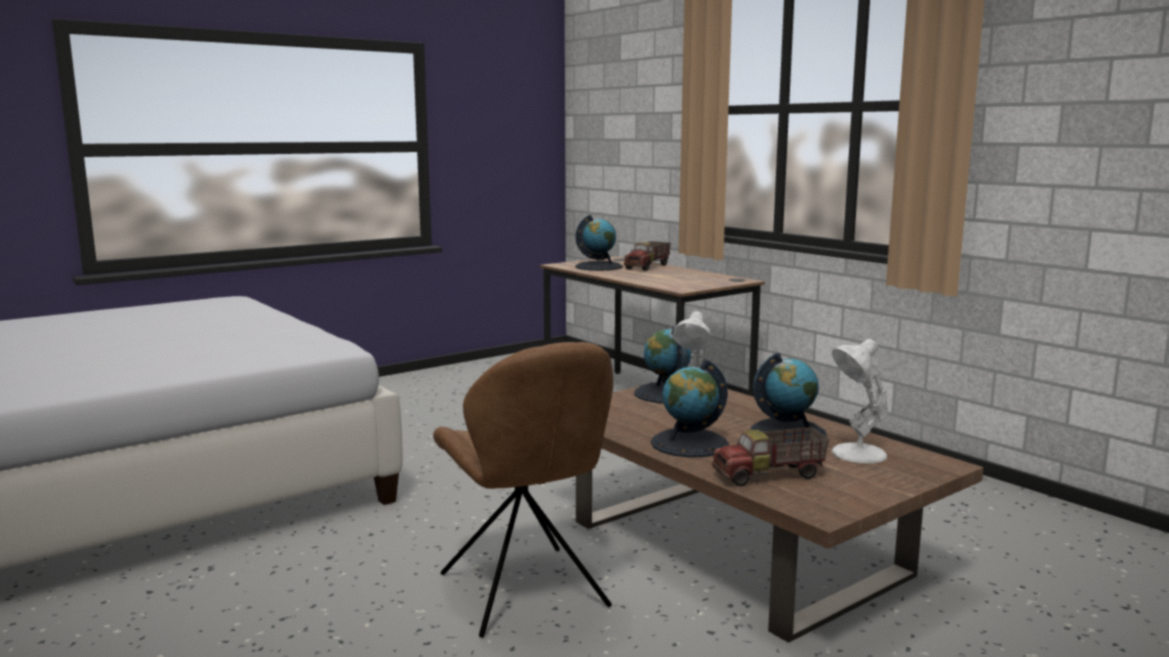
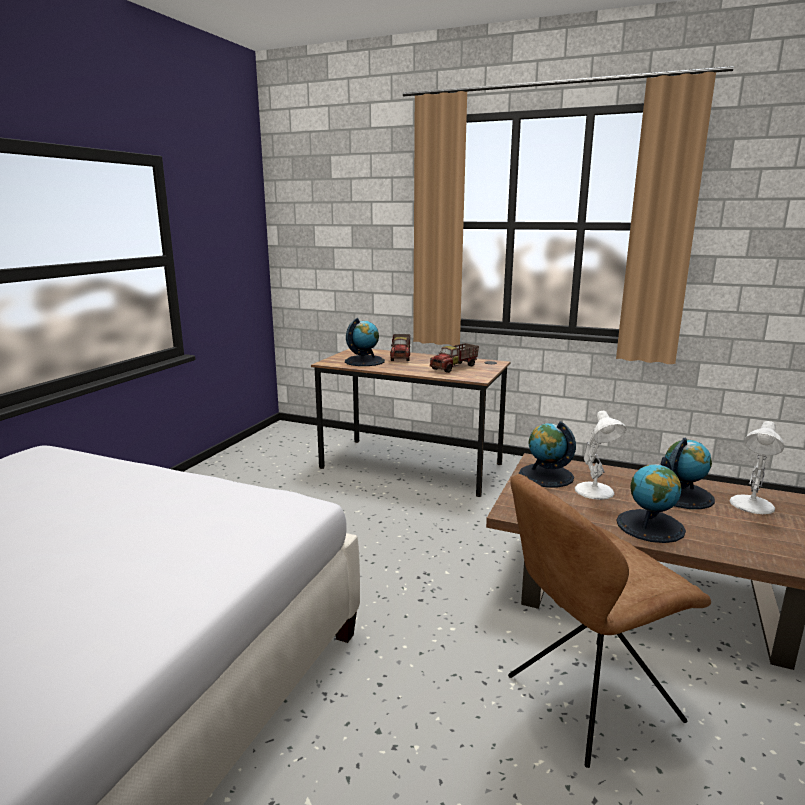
camera: 30 degrees left, 5 degrees up
(525, 593) = (587, 700): brown chair -> brown chair turned 120 degrees clockwise
(770, 475) = (750, 544): toy truck -> toy truck (455, 367)

